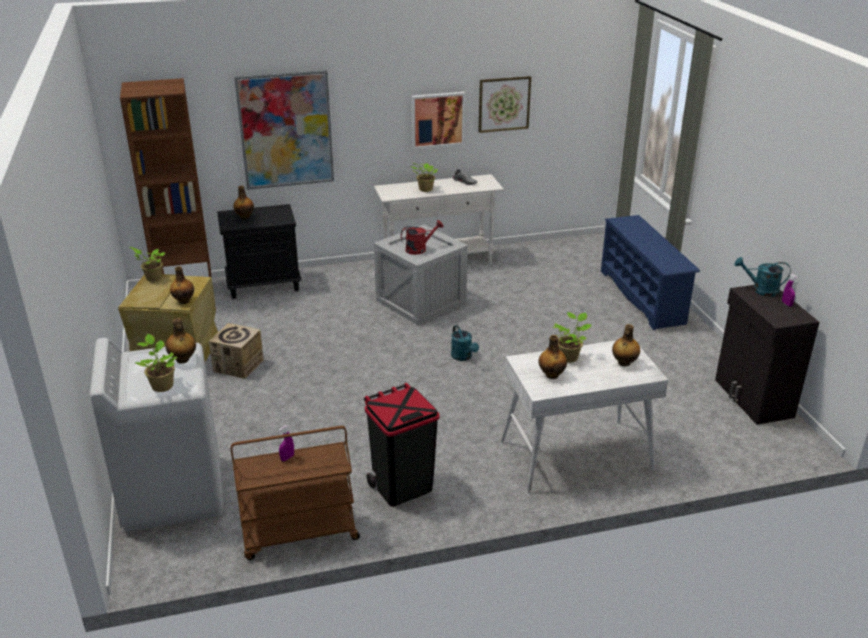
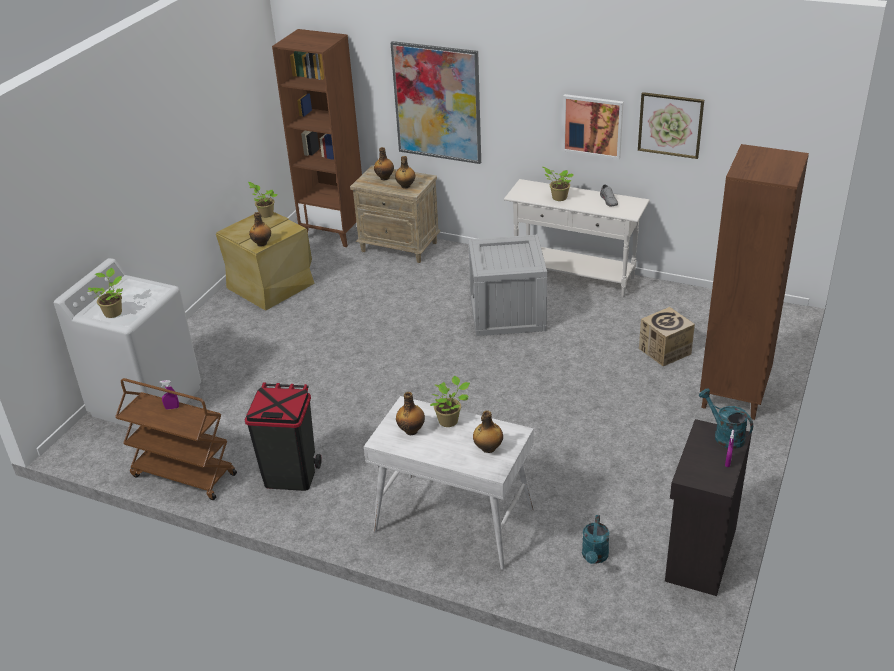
camera: 40 degrees right, 5 degrees up
(183, 360) = (149, 297): bottle -> bottle (405, 186)
(238, 366) = (298, 316): cardboard box -> cardboard box (664, 351)
(264, 284) = (400, 247): black nightstand -> beige nightstand
(419, 249) = (502, 260): red watering can -> none
(463, 357) = (476, 384): turquoise watering can -> turquoise watering can (594, 557)
(643, 297) = (734, 395): blue shoe rack -> brown bookcase

